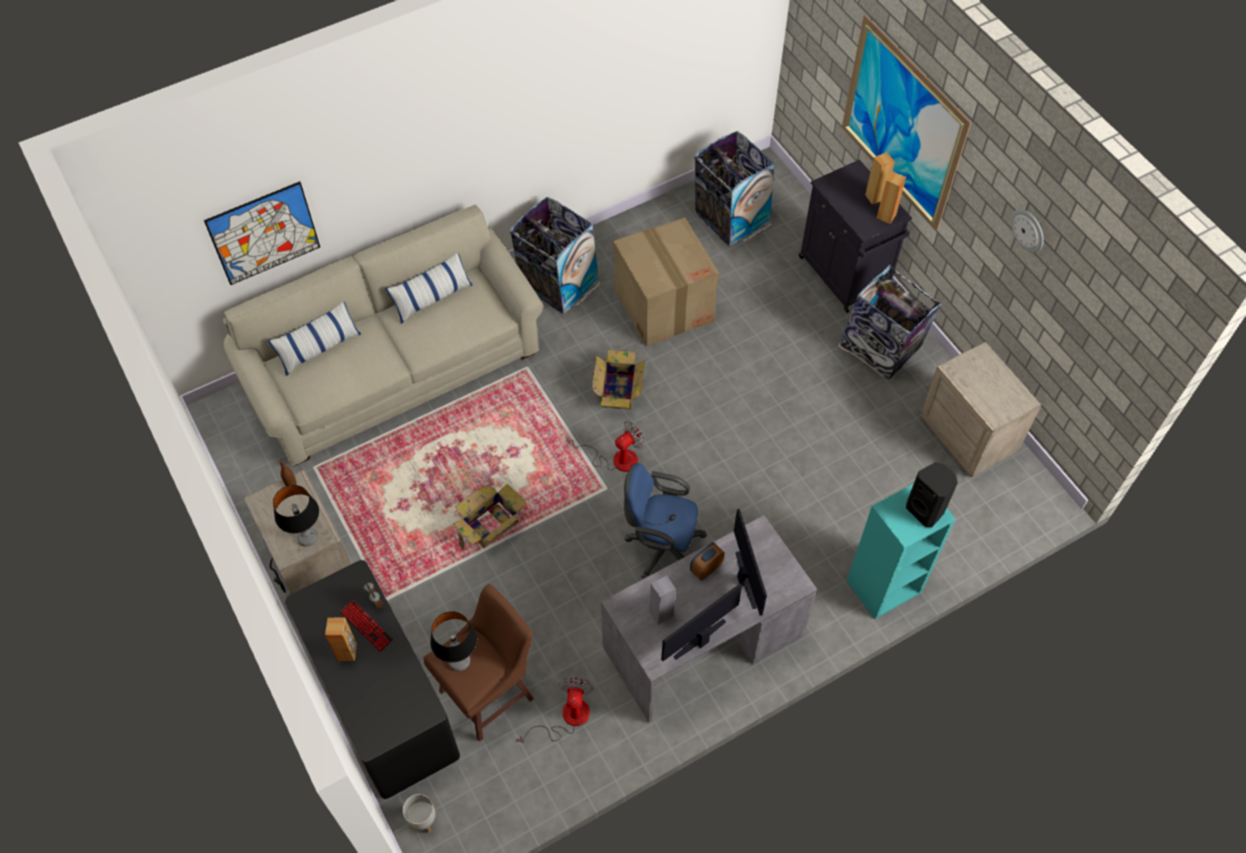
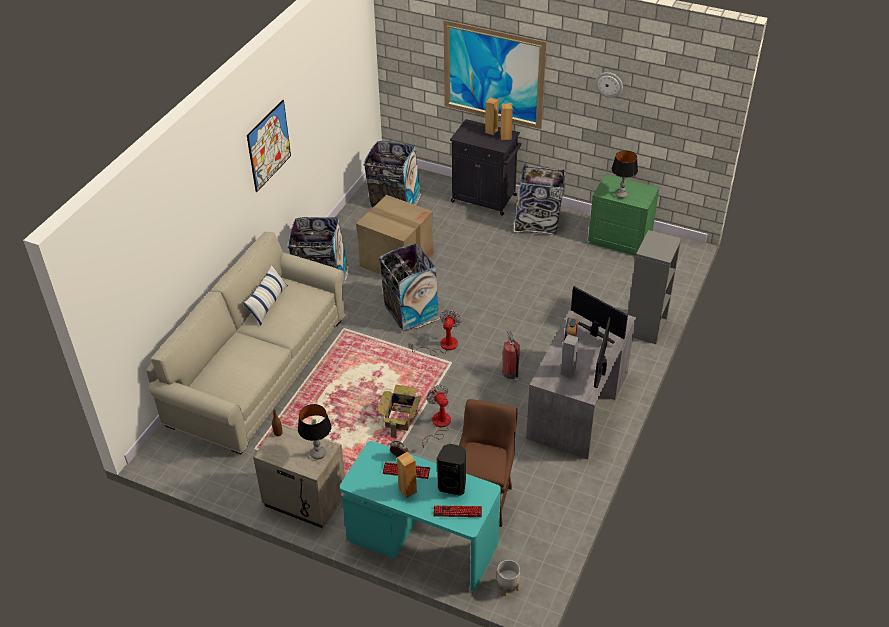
camera: 35 degrees left, 15 degrees down
(264, 233) = (161, 285): picture -> picture (269, 145)
(319, 348) = (218, 364): pillow -> none
(373, 717) = (457, 512): none -> keyboard
(382, 700) = (421, 542): black desk -> turquoise desk
(459, 661) = (475, 461): table lamp -> table lamp (621, 195)
(566, 718) = (540, 485): fan -> fan (438, 425)
(619, 389) = (410, 311): cardboard box -> trash can
(661, 547) = (510, 373): blue office chair -> fire extinguisher
(883, 587) = (646, 327): turquoise bookcase -> grey bookcase
(926, 510) = (663, 242): black speaker -> black speaker (453, 485)
(968, 435) = (620, 239): beige nightstand -> green nightstand

